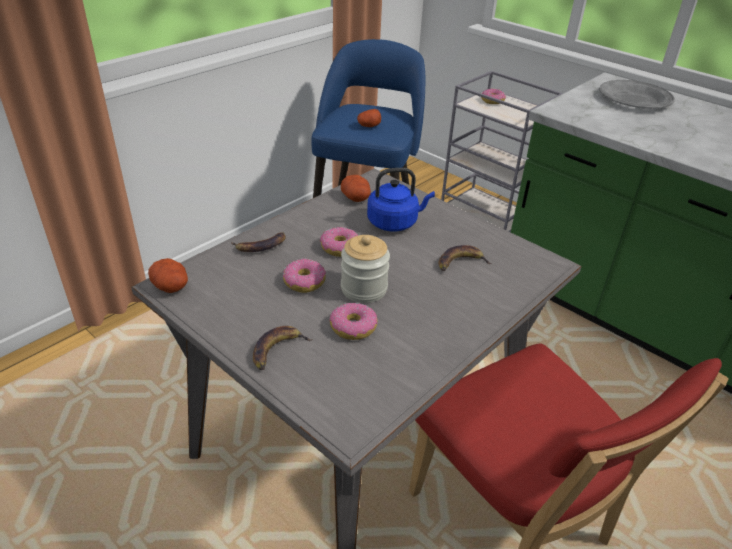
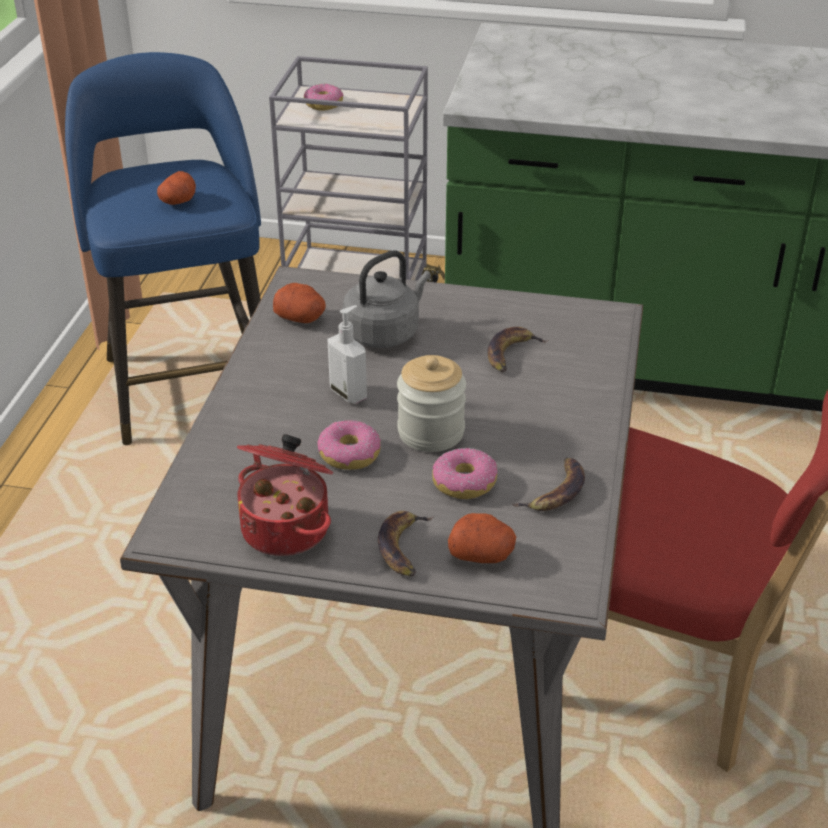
camera: 30 degrees left, 0 degrees up
(171, 286) = (181, 533): potato -> potato (482, 554)
(227, 308) = (287, 528): none -> cooking pot
(260, 246) = (242, 432): banana -> banana (555, 491)
(340, 248) = (349, 393): donut -> soap dispenser
(395, 222) = (385, 333): blue kettle -> grey kettle
(635, 99) = (553, 56): grey plate -> none

